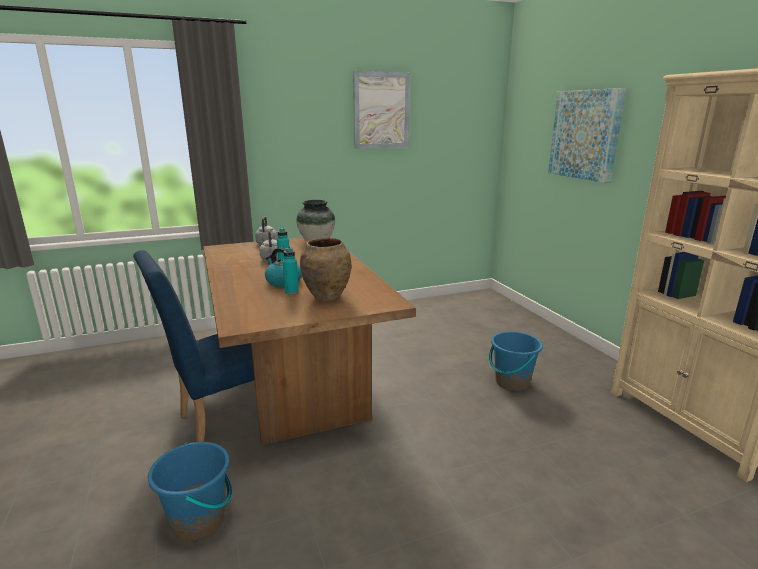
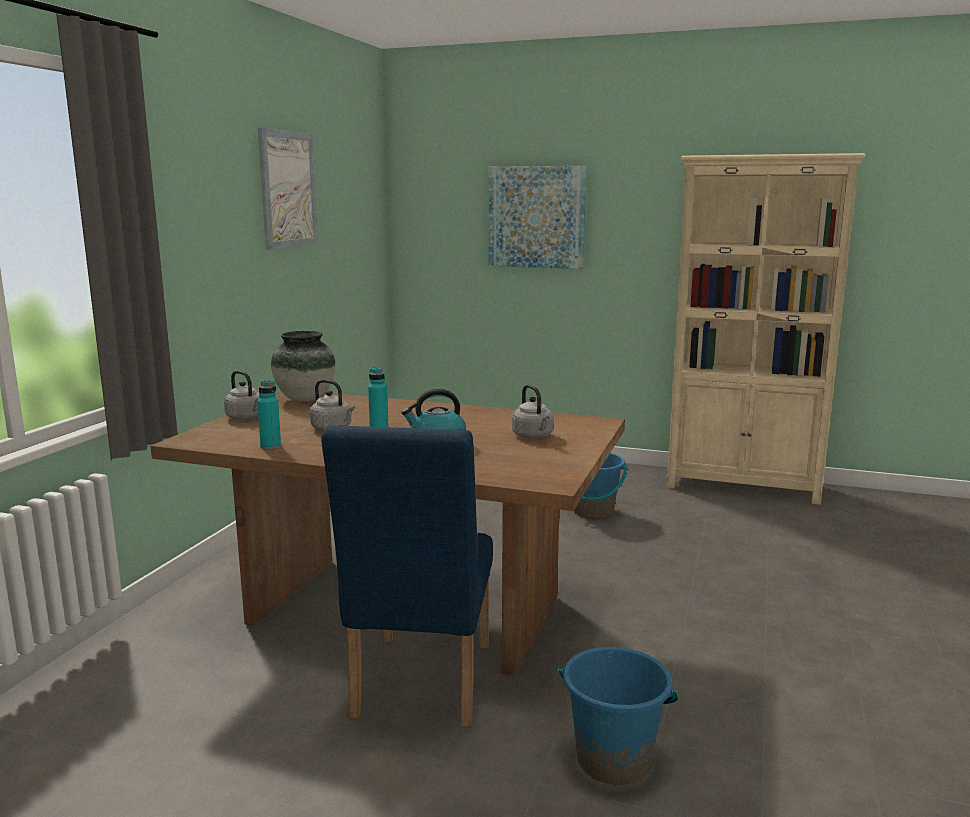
camera: 50 degrees left, 5 degrees down
(291, 292) = (484, 444): turquoise bottle -> turquoise bottle (270, 446)
(327, 297) = (533, 436): brown vase -> grey kettle

